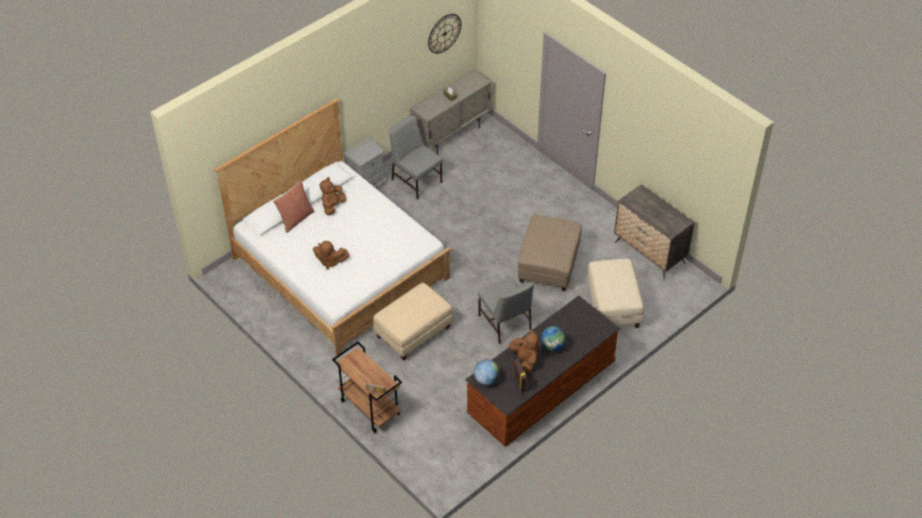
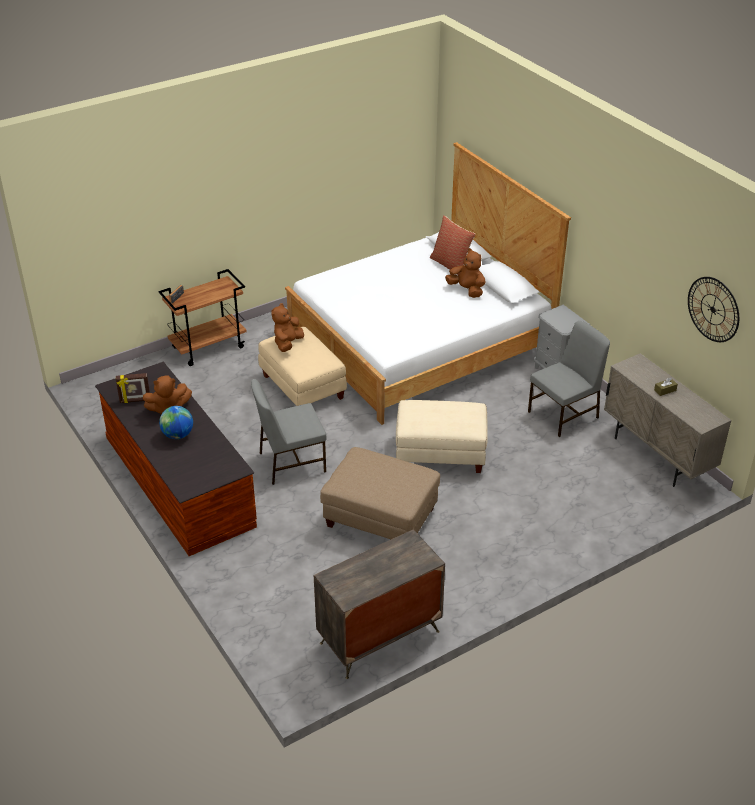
camera: 100 degrees right, 10 degrees down
(330, 261) = (376, 282): brown plush toy -> brown plush toy (287, 344)
(486, 380) = (153, 376): globe -> none
(612, 305) = (286, 572): beige ottoman -> beige ottoman (441, 453)

